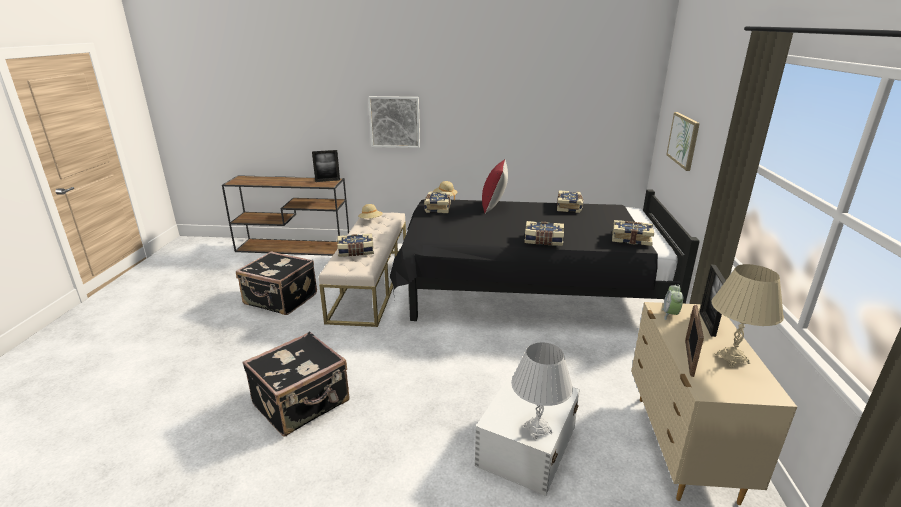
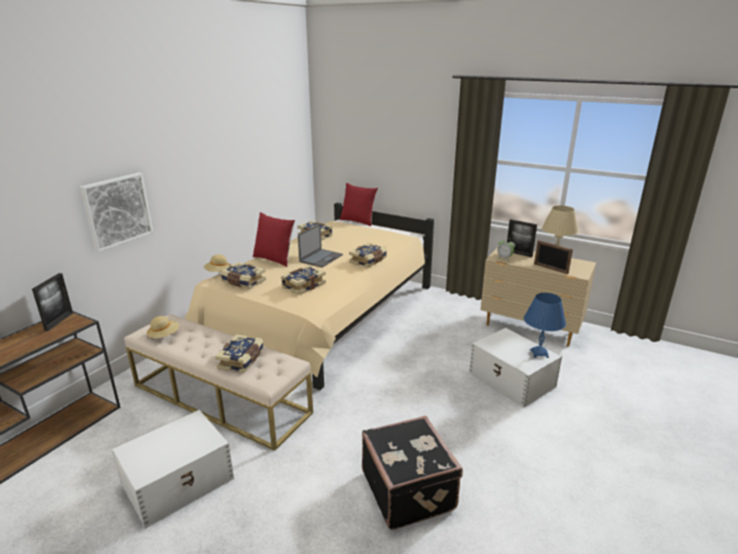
camera: 65 degrees left, 0 degrees up
(280, 300) = (179, 481): black suitcase -> white storage box
(520, 221) = (321, 258): none -> laptop
(526, 290) = (326, 318): black bed -> beige bed
(537, 429) = (539, 353): white table lamp -> blue table lamp
(631, 239) = (394, 236): book -> book (303, 285)
(648, 216) = (358, 221): none -> red pillow
(683, 140) = (370, 157): picture -> none

